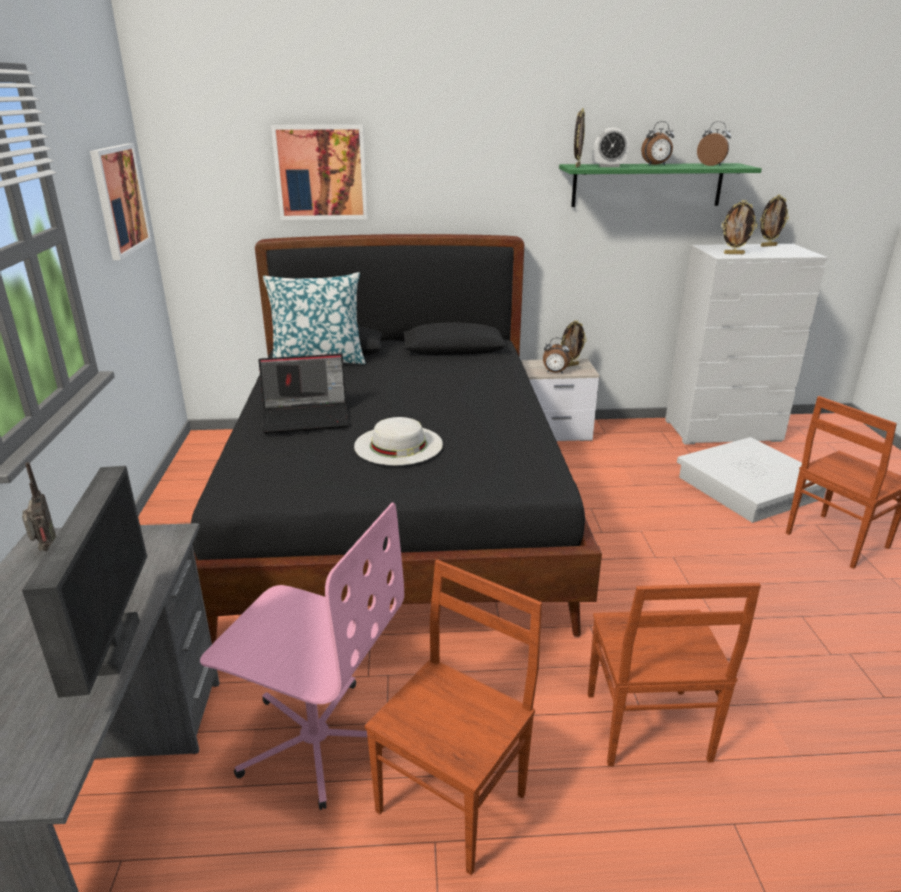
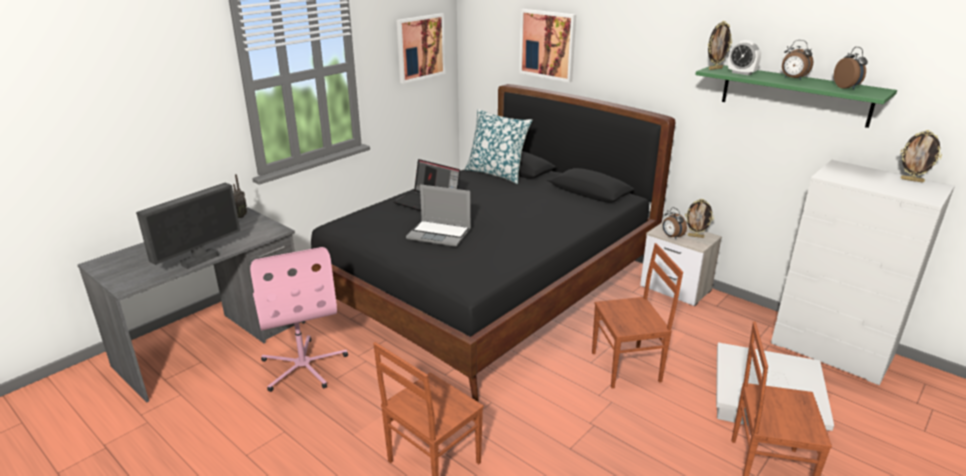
camera: 45 degrees right, 0 degrees up
(398, 445) = (440, 234): white hat -> laptop
(454, 802) = (311, 424): brown chair -> brown chair (627, 367)
(733, 253) = (843, 177): picture frame -> none

